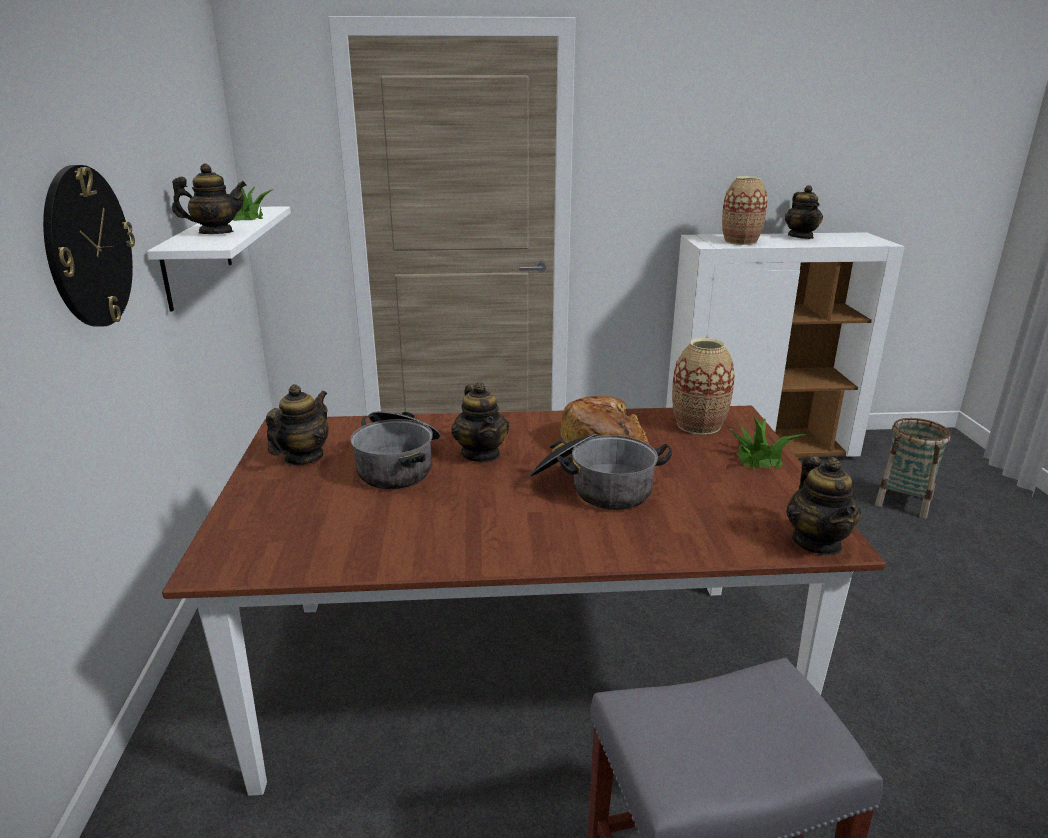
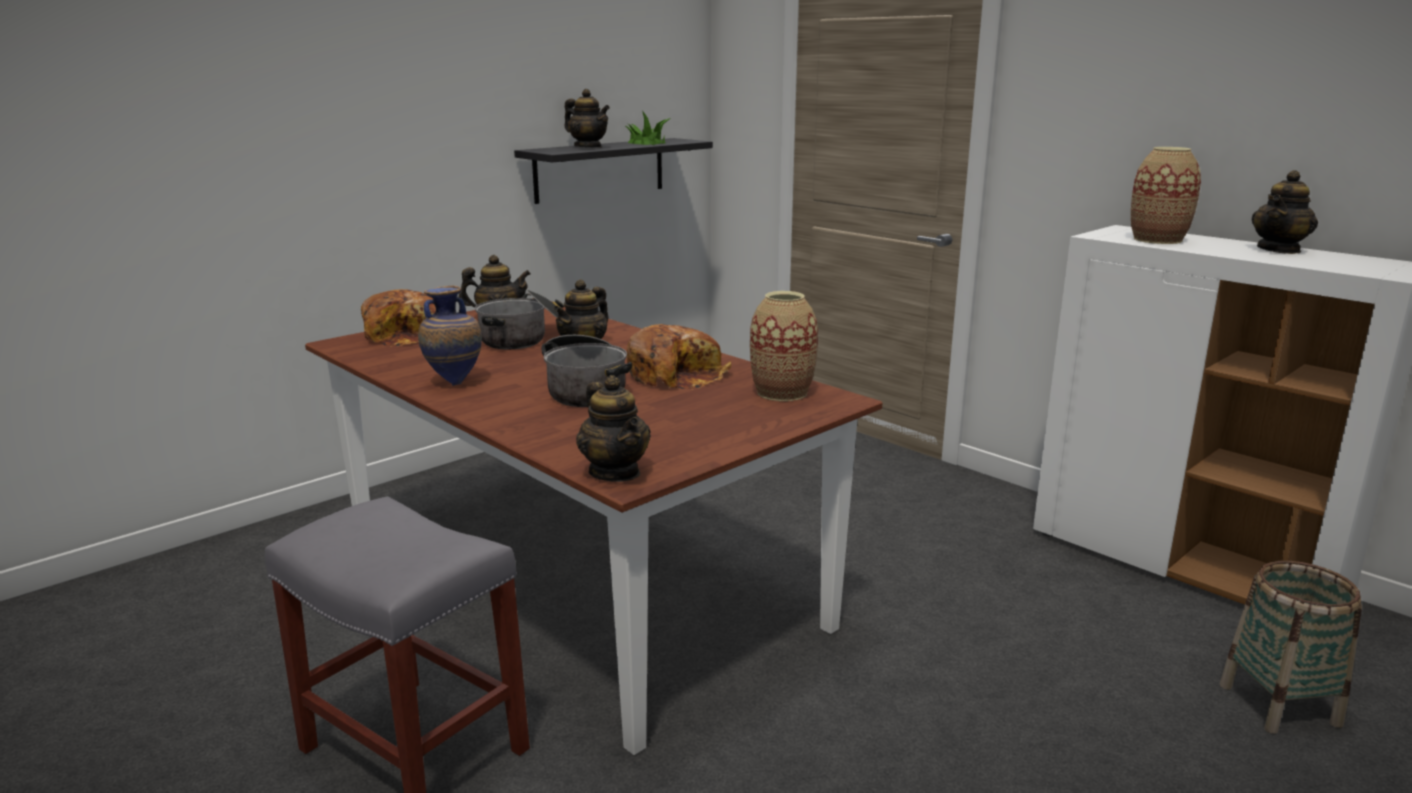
camera: 50 degrees right, 5 degrees down
(88, 247) = (433, 133): wall clock -> none
(198, 256) = (600, 169): white shelf -> black shelf
(262, 517) = (407, 334): none -> bread
(481, 540) = (454, 382): none -> vase
(759, 458) = (753, 425): potted plant -> none
(817, 542) = (615, 472): teapot -> teapot turned 75 degrees counterclockwise

